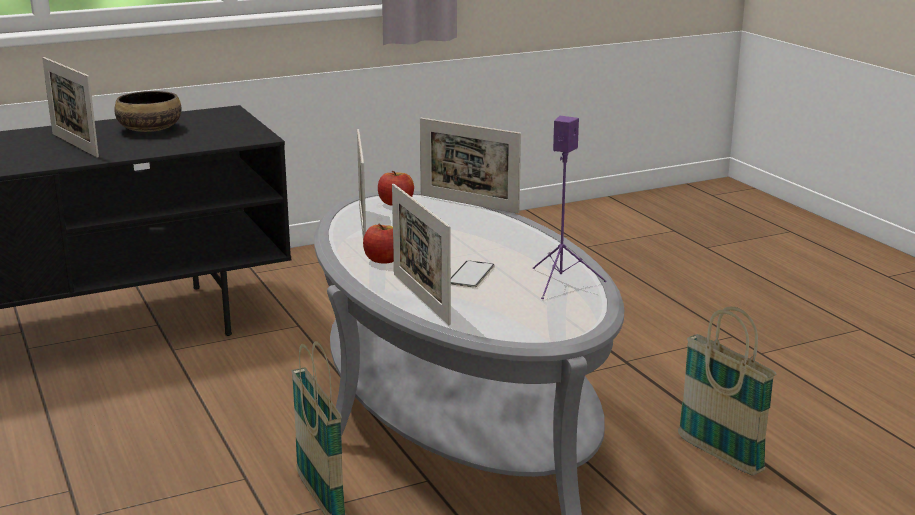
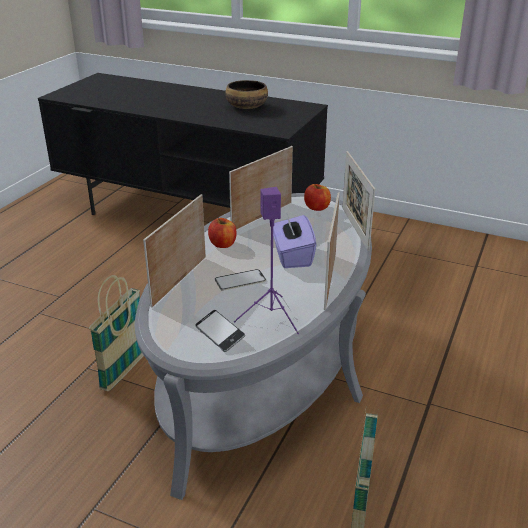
camera: 50 degrees right, 10 degrees up
(74, 145) = (194, 105): picture frame -> picture frame (330, 280)
(468, 242) = (292, 256): none -> purple tissue box
(553, 310) = (219, 334): none -> phone

